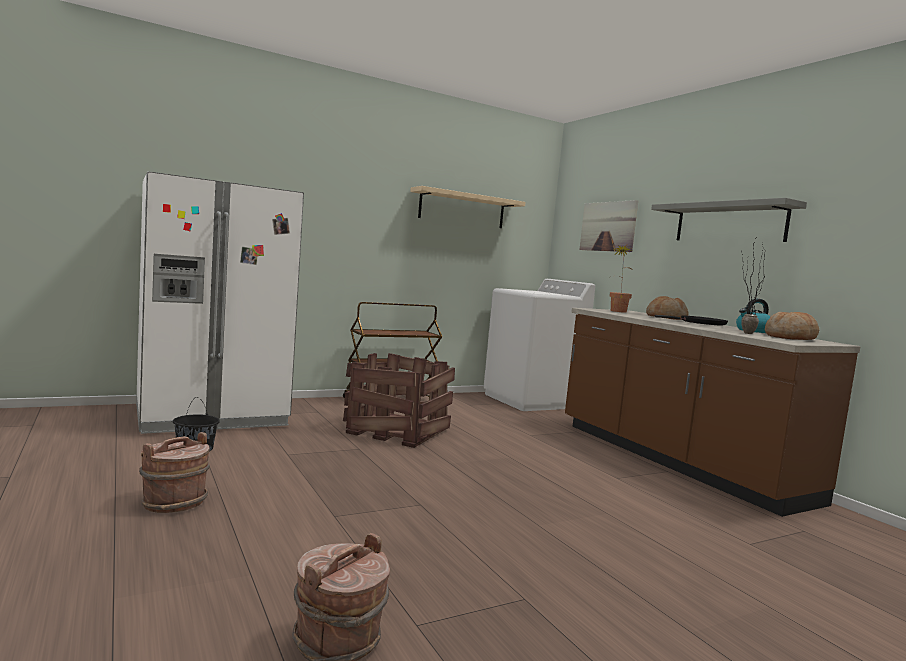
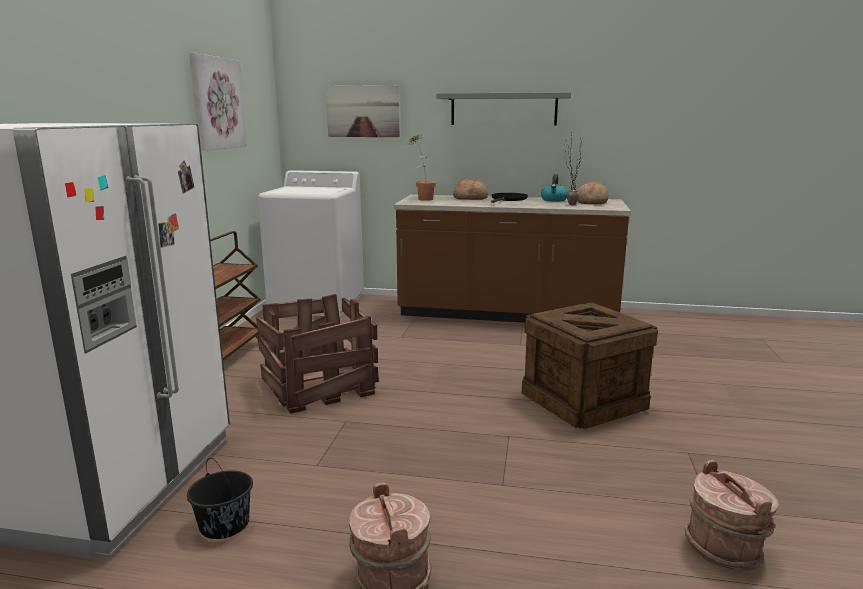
camera: 50 degrees left, 10 degrees up
(462, 209) = (217, 103): beige shelf -> picture
(546, 526) = (584, 402): none -> crate

